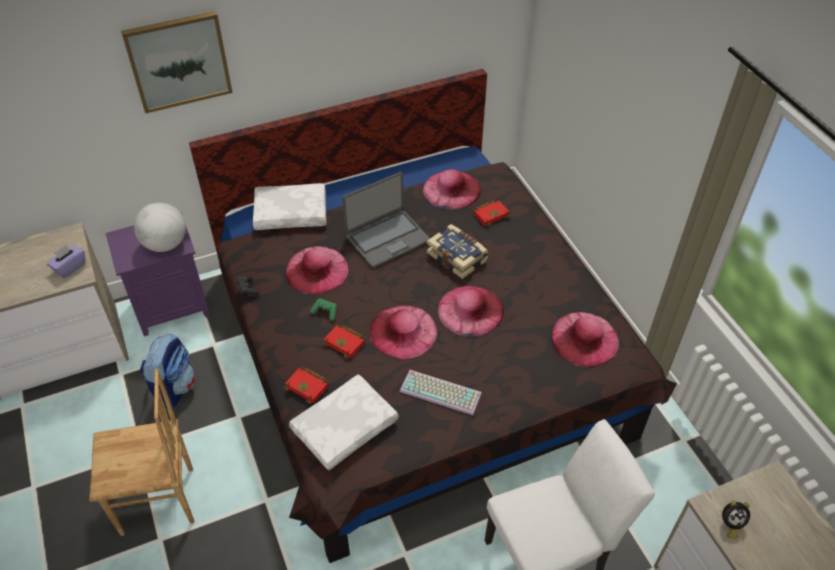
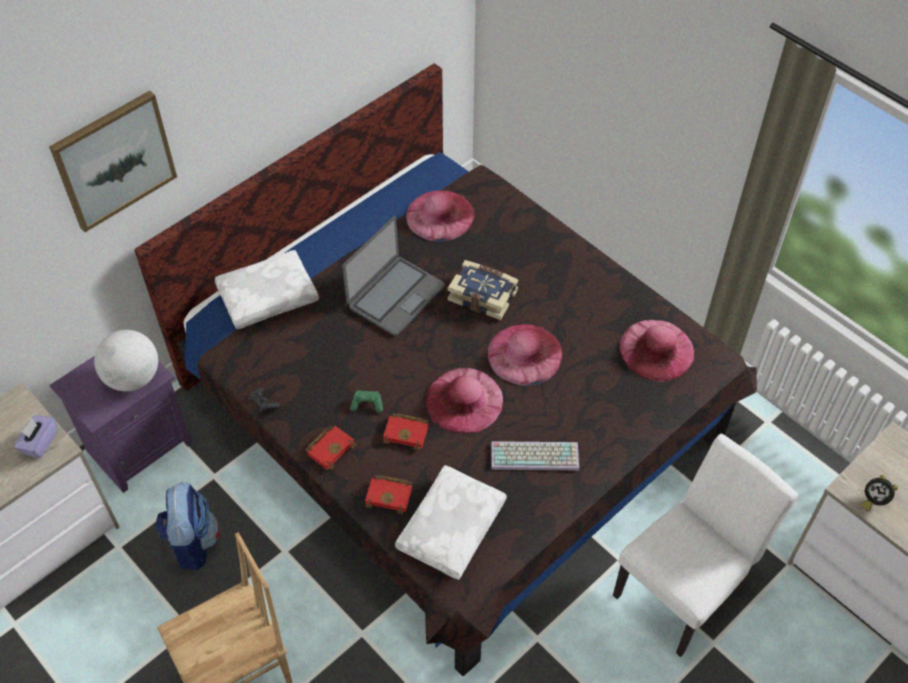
camera: 20 degrees left, 5 degrees up
(316, 270) = (333, 357): pink hat -> none
(491, 214) = (497, 233): red book -> red book (330, 447)
(730, 524) = (873, 500): alarm clock -> alarm clock turned 60 degrees clockwise

